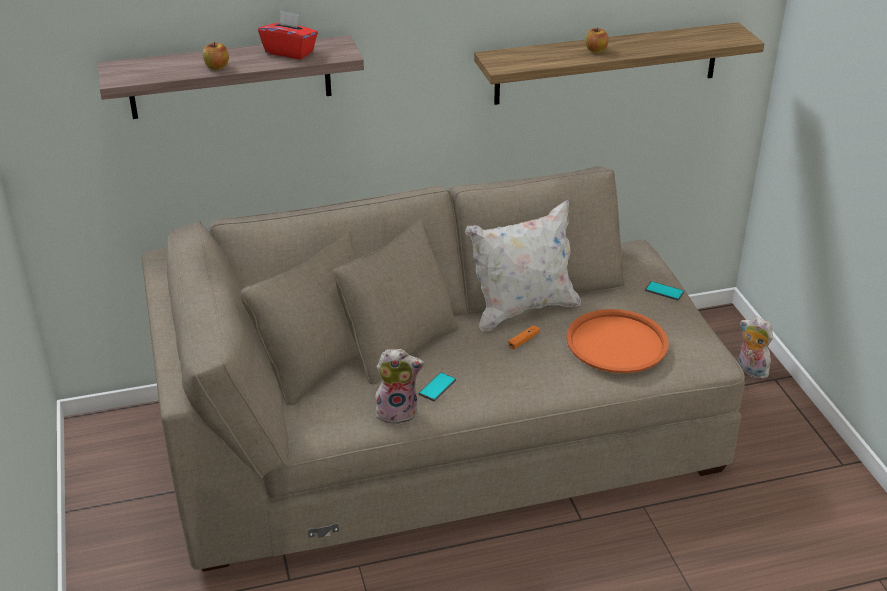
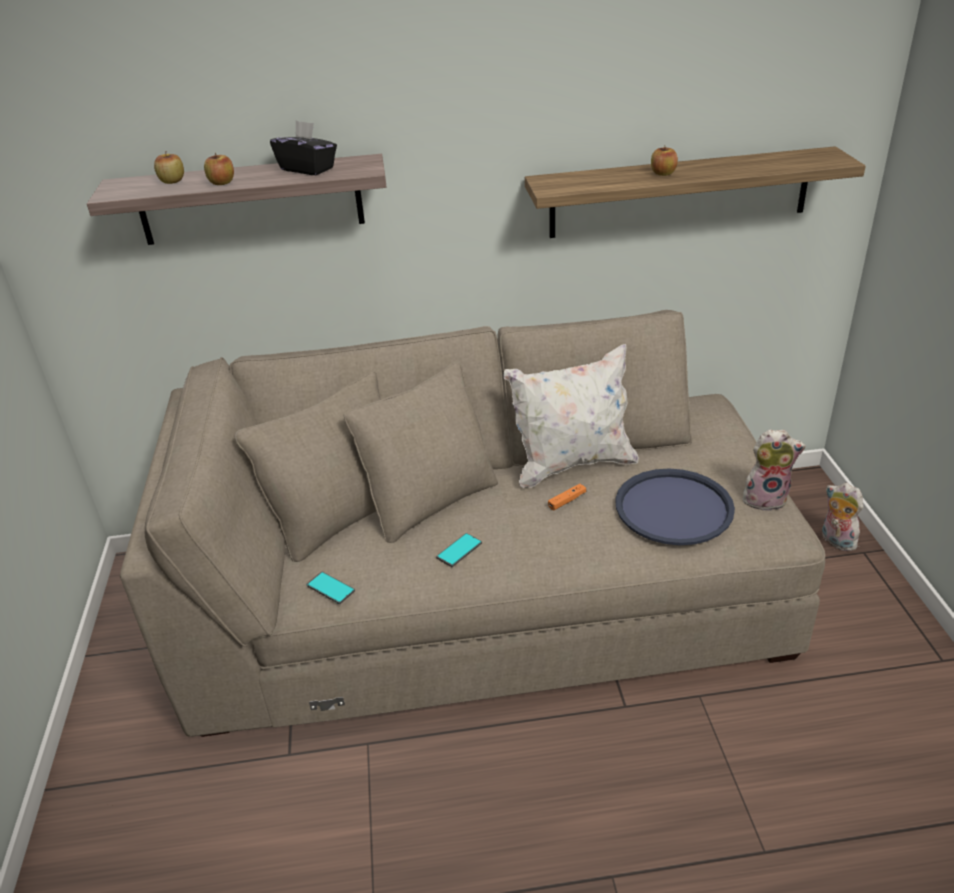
camera: 10 degrees right, 0 degrees up
(168, 65) = (172, 181): none -> apple
(290, 52) = (308, 169): red tissue box -> black tissue box
(398, 412) = (409, 577): plush toy -> plush toy (765, 499)
(617, 342) = (674, 508): orange tray -> blue tray
(664, 291) = (736, 451): phone -> phone (330, 588)

